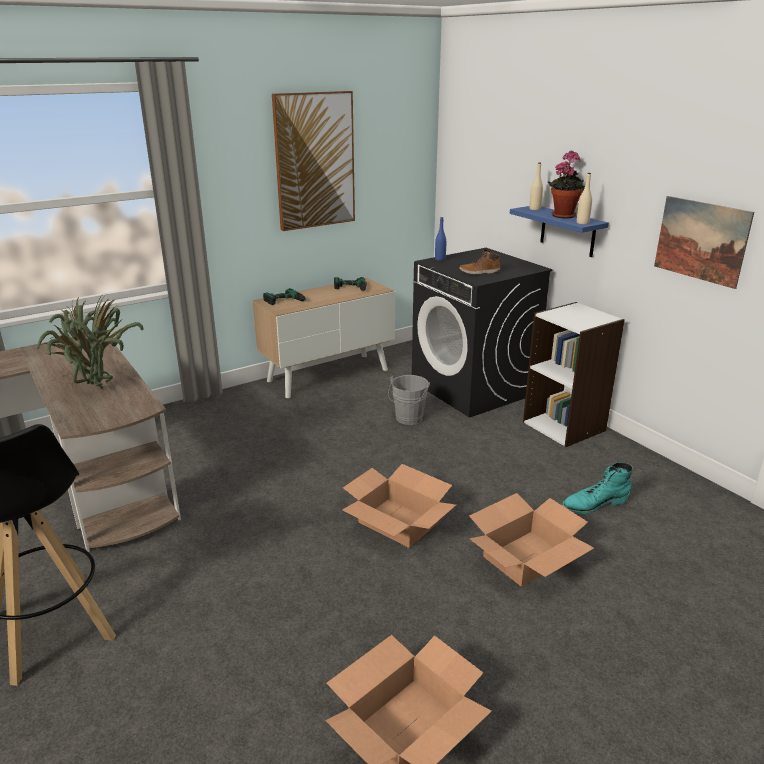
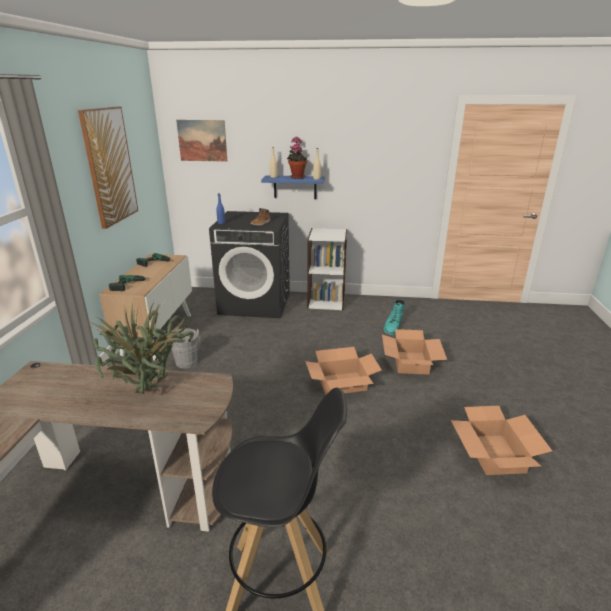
camera: 50 degrees left, 0 degrees up
(408, 419) = (253, 334): grey bucket -> grey bucket (187, 363)
(701, 241) = (385, 176): picture -> picture (202, 140)

